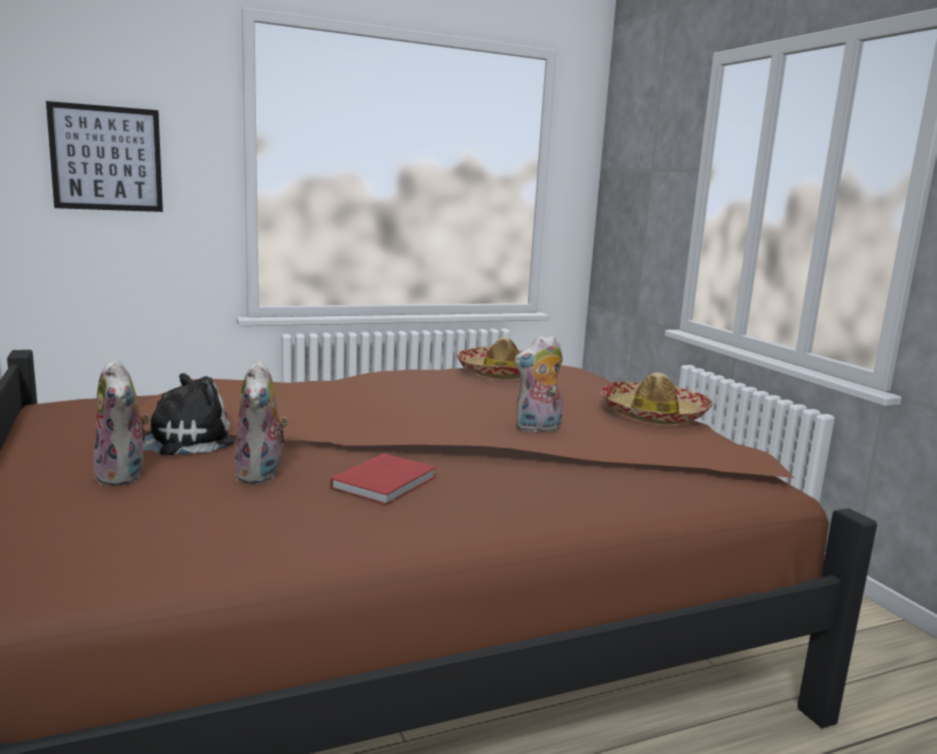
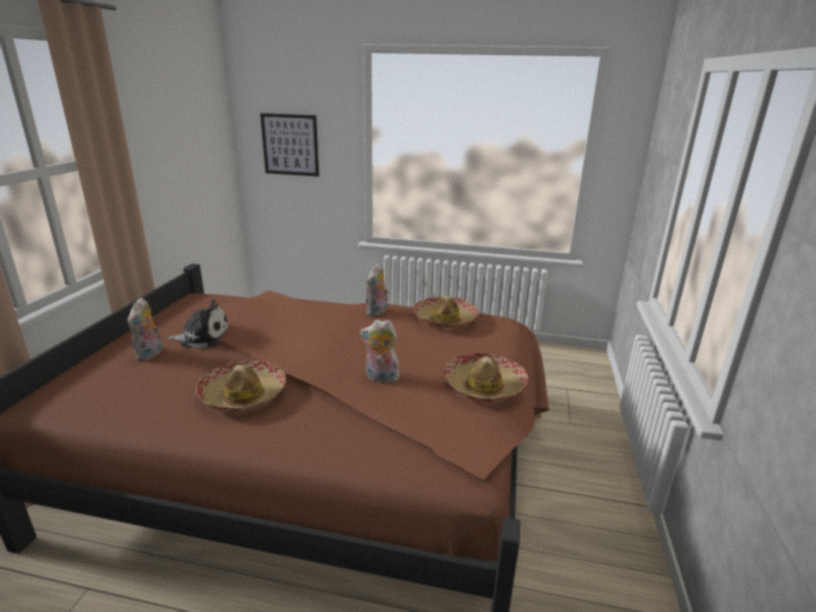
camera: 35 degrees right, 10 degrees up
(261, 474) = (199, 371): plush toy -> plush toy (377, 312)
(387, 482) = (243, 395): red book -> hat

